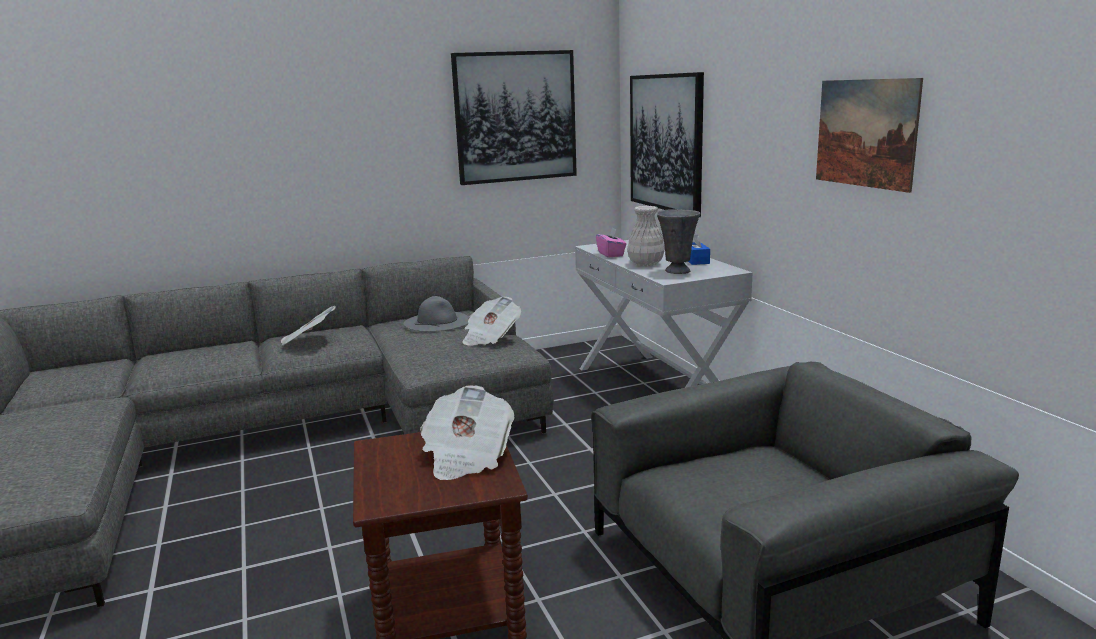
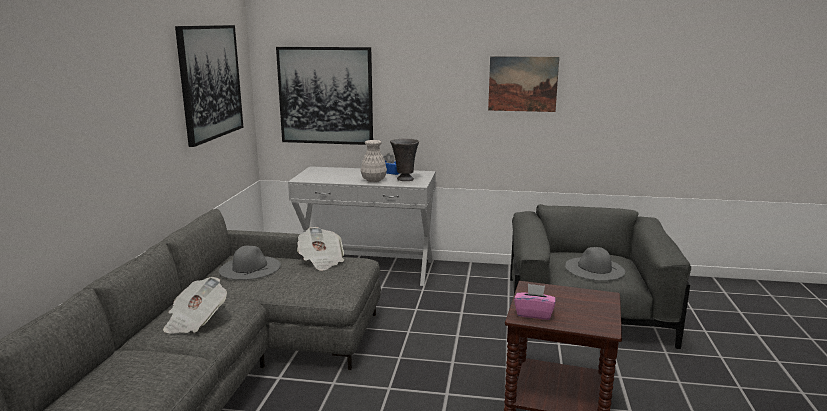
camera: 60 degrees left, 0 degrees up
(466, 456) = (562, 296): newspaper -> none
(611, 254) = (333, 180): pink tissue box -> pink tissue box (534, 314)
(723, 487) = (594, 268): none -> grey hat

